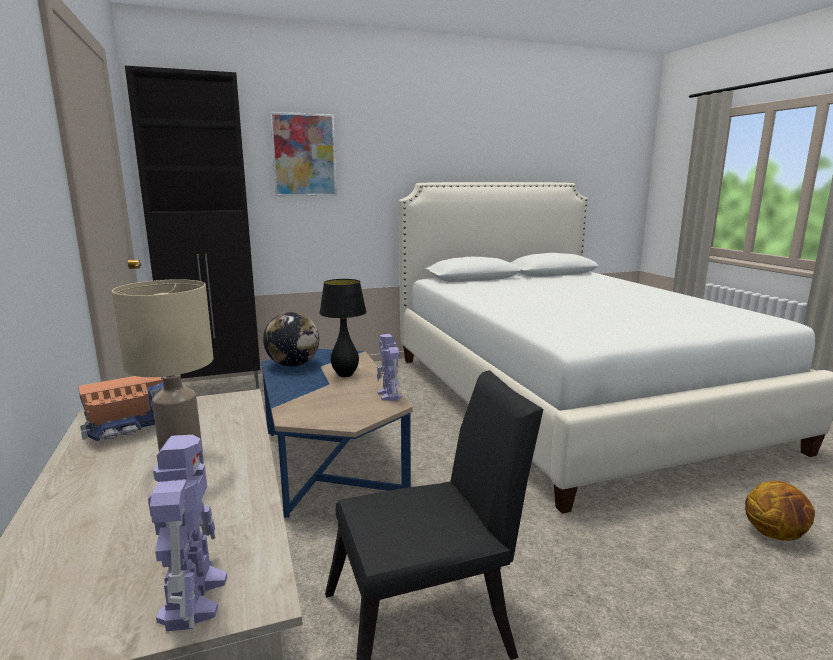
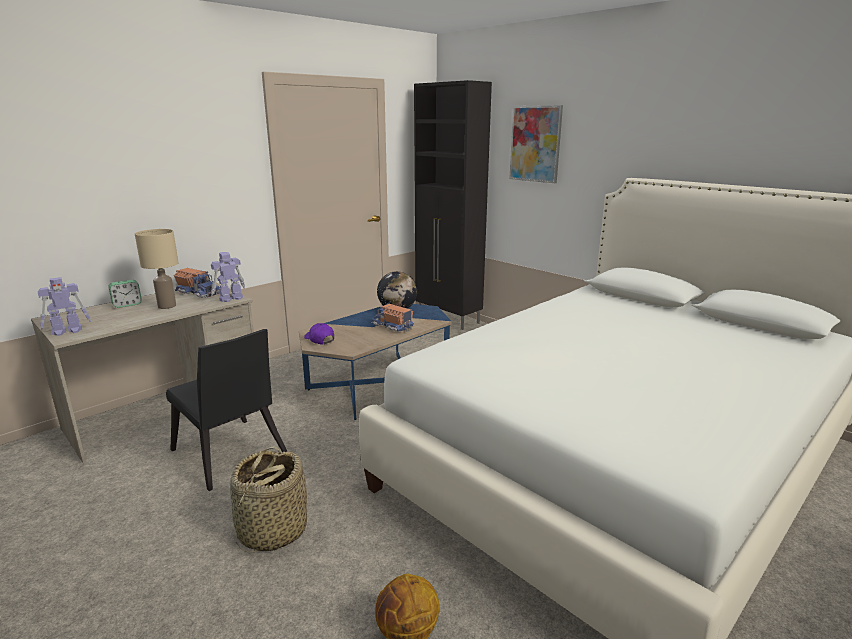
camera: 65 degrees right, 5 degrees up
(80, 506) = (127, 304): none -> alarm clock
(332, 416) = (319, 339): none -> purple cap
(345, 375) = (392, 327): black table lamp -> toy truck
(389, 395) = (365, 346): toy robot -> toy robot (230, 299)
(626, 599) = (272, 531): none -> basket

